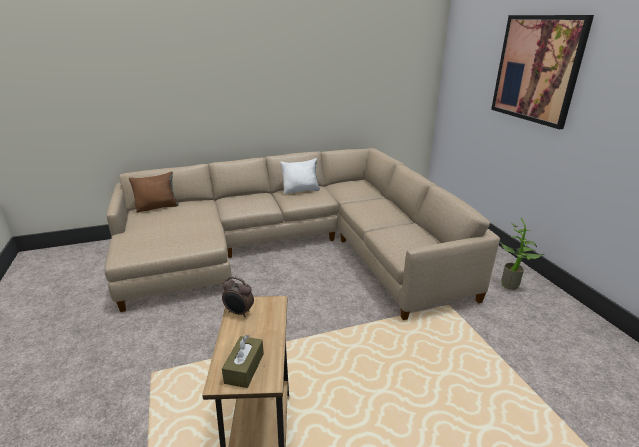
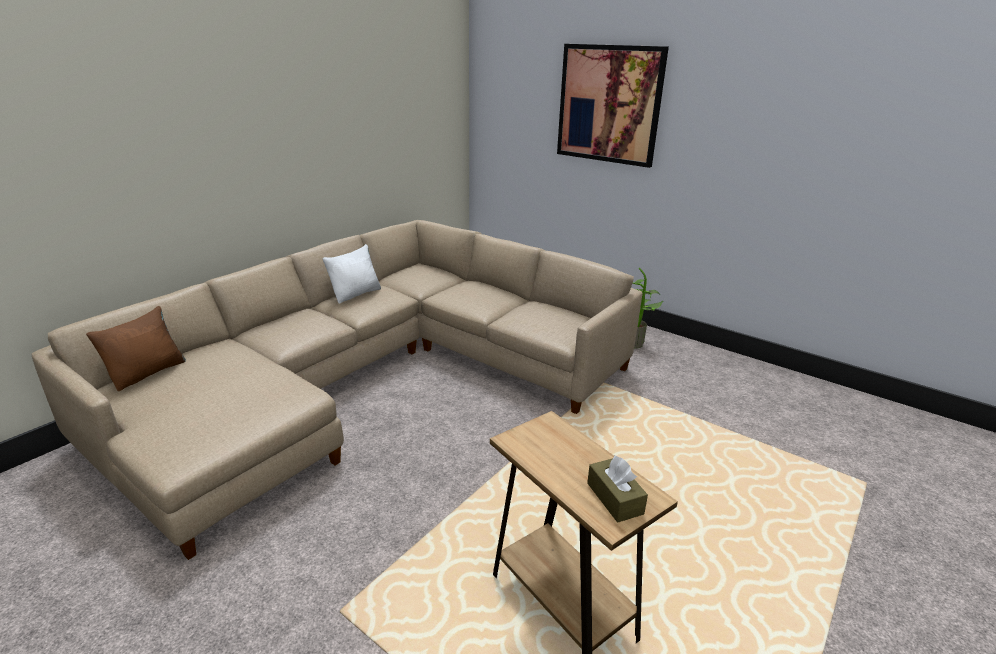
camera: 35 degrees left, 0 degrees up
(239, 313) = (528, 449): alarm clock -> none

